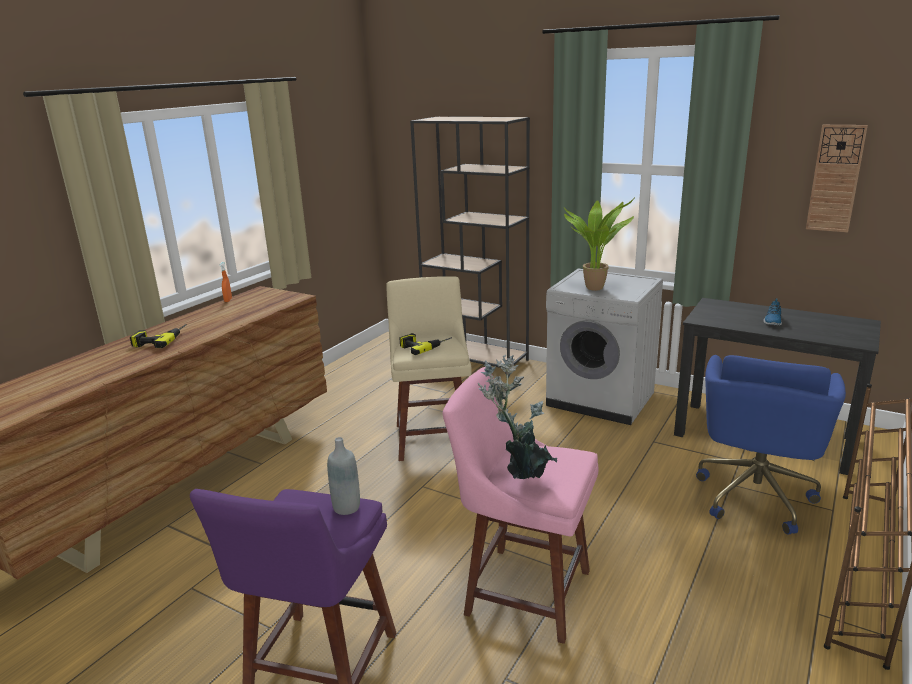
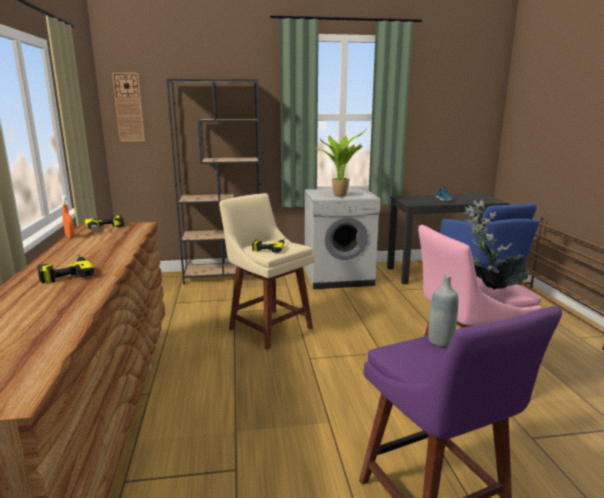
camera: 40 degrees left, 5 degrees down
(265, 296) = (106, 229): none -> power drill
(835, 178) = (448, 117): wall clock -> wall clock (129, 107)

